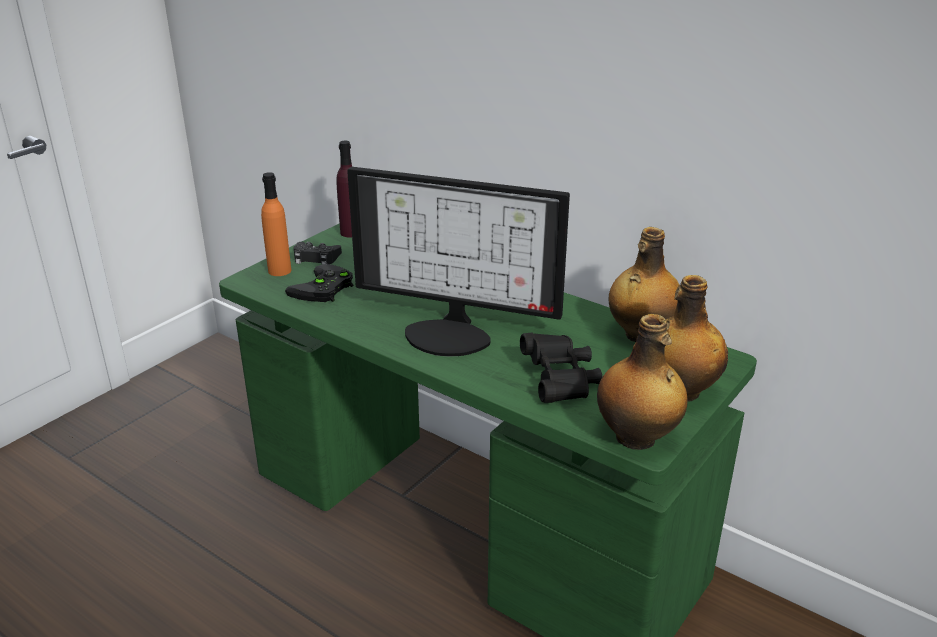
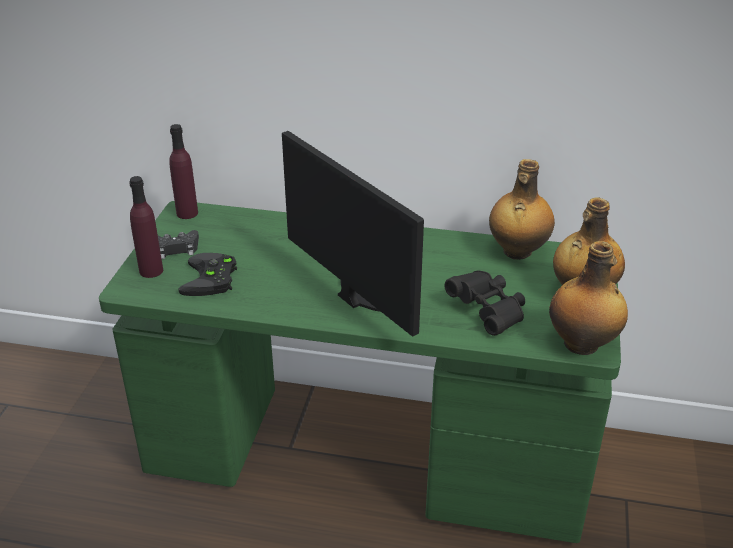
camera: 25 degrees left, 5 degrees up
(279, 270) = (151, 271): orange bottle -> purple bottle
(451, 333) = (364, 292): monitor -> monitor turned 120 degrees counterclockwise

